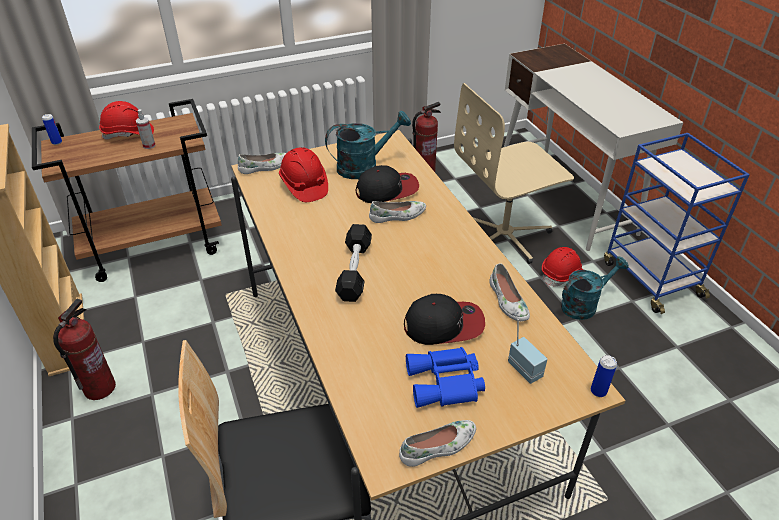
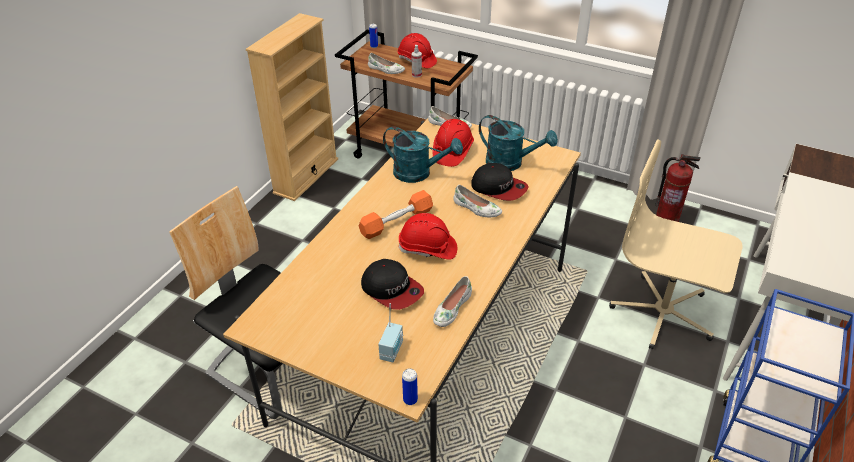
camera: 50 degrees right, 0 degrees up
(99, 388) = (285, 217): fire extinguisher -> none
(354, 270) = (396, 222): black dumbbell -> orange dumbbell
(438, 447) = (284, 342): white shoe -> white shoe (386, 70)
(446, 383) = (339, 318): blue binoculars -> none
(561, 274) = (666, 377): red hard hat -> red hard hat (428, 249)
(584, 304) = (649, 412): turquoise watering can -> turquoise watering can (419, 173)

